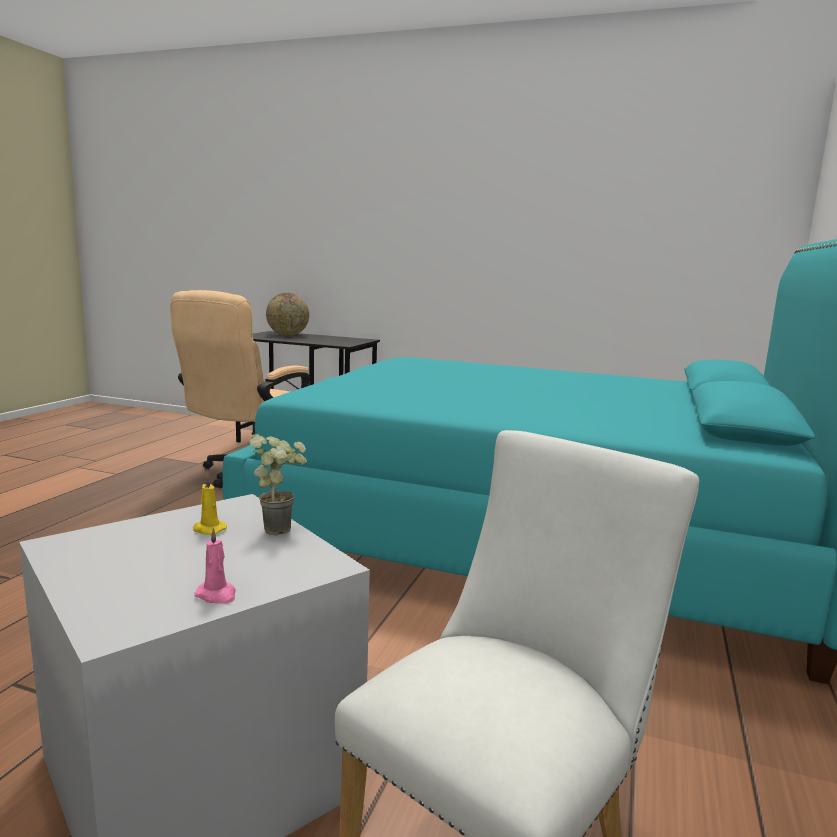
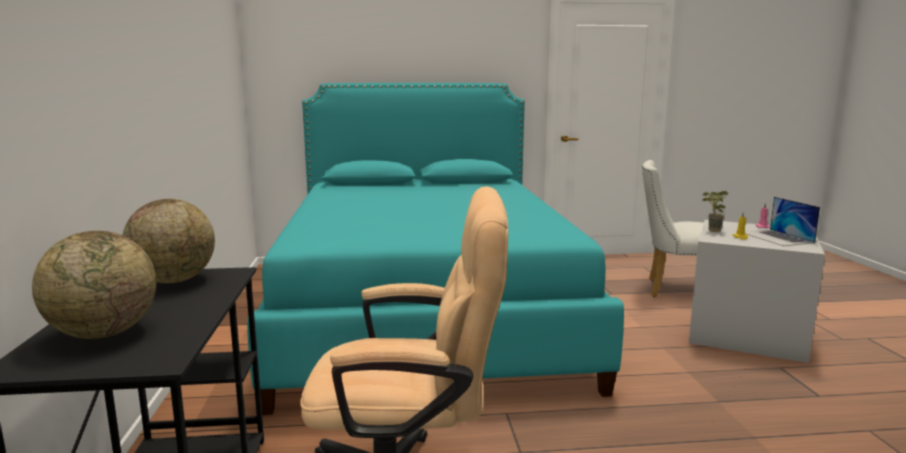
camera: 115 degrees left, 0 degrees up
(143, 559) = (777, 237): none -> laptop
(346, 341) = (174, 280): none -> globe

